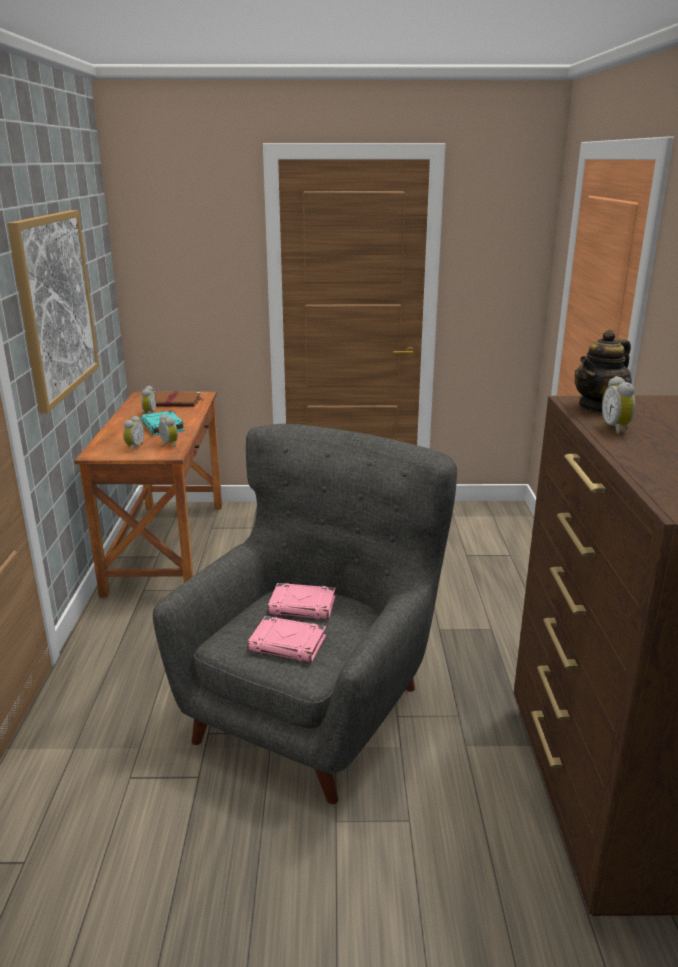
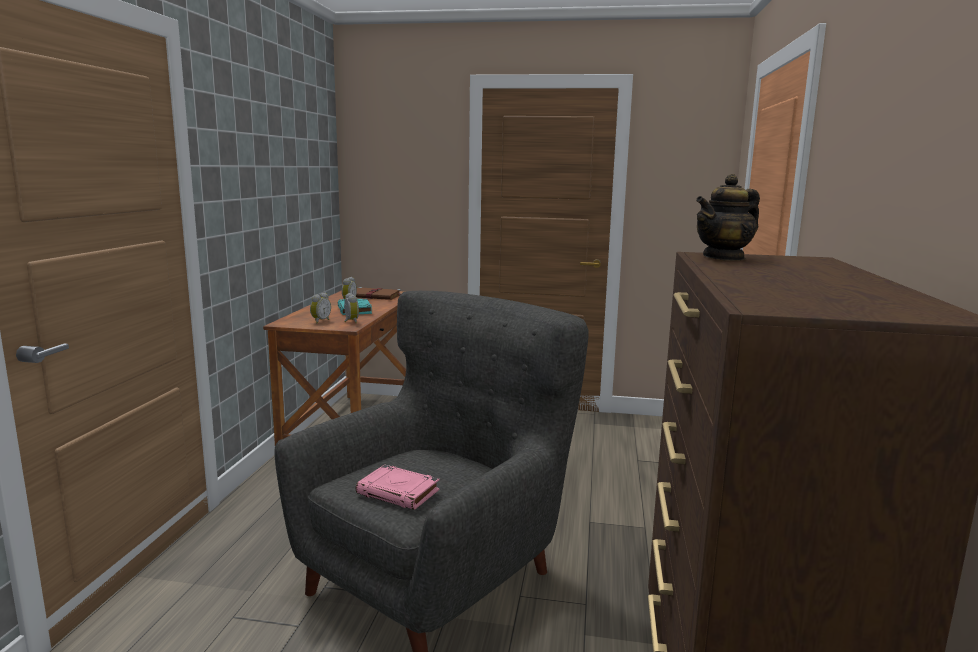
camera: 10 degrees right, 10 degrees down
(55, 305) = (263, 189): picture -> none
(303, 606) = (430, 464): pink book -> none
(617, 429) = (731, 267): alarm clock -> none

